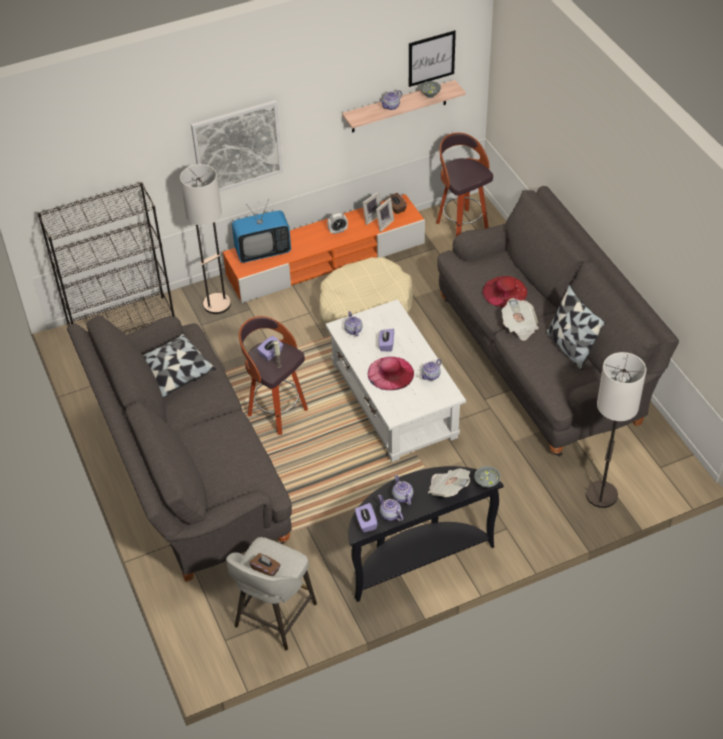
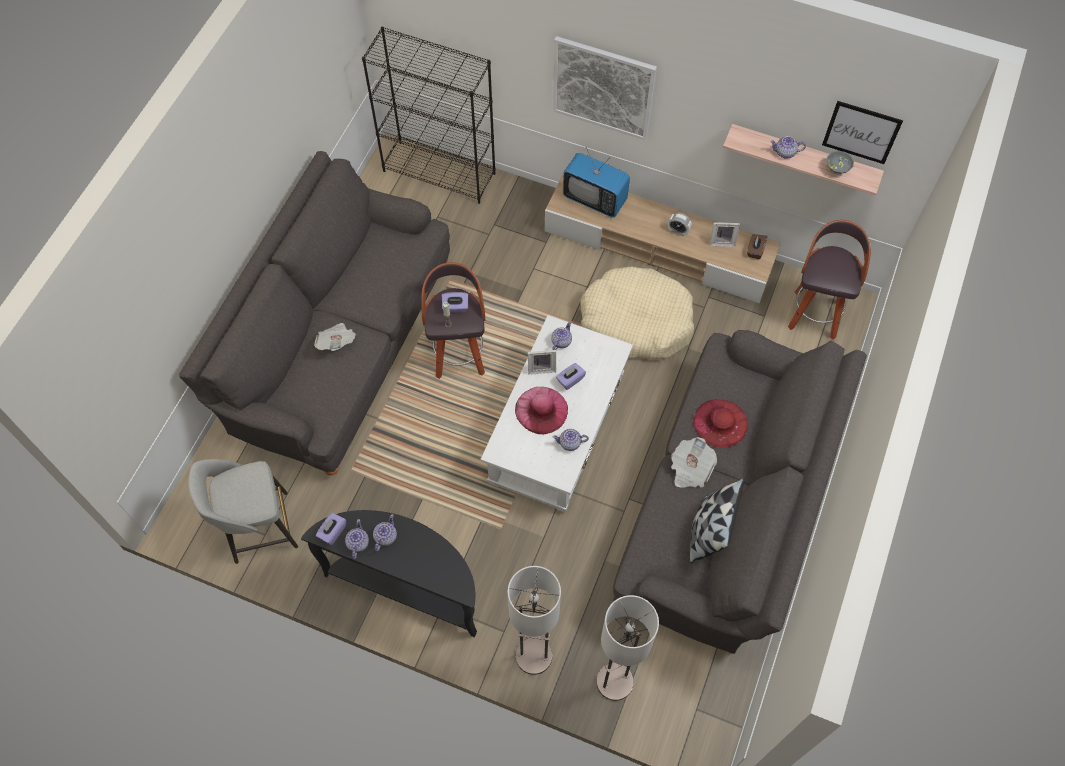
camera: 45 degrees right, 15 degrees up
(175, 373) = (375, 259): pillow -> none
(217, 304) = (526, 215): floor lamp -> floor lamp (533, 656)
(266, 570) = (233, 495): brown tissue box -> none
(326, 260) = (659, 248): orange tv stand -> beige tv stand
(383, 224) = (725, 257): picture frame -> picture frame (541, 368)
(448, 489) = (427, 566): newspaper -> newspaper (337, 342)
(486, 483) = (460, 592): grey bowl -> none

